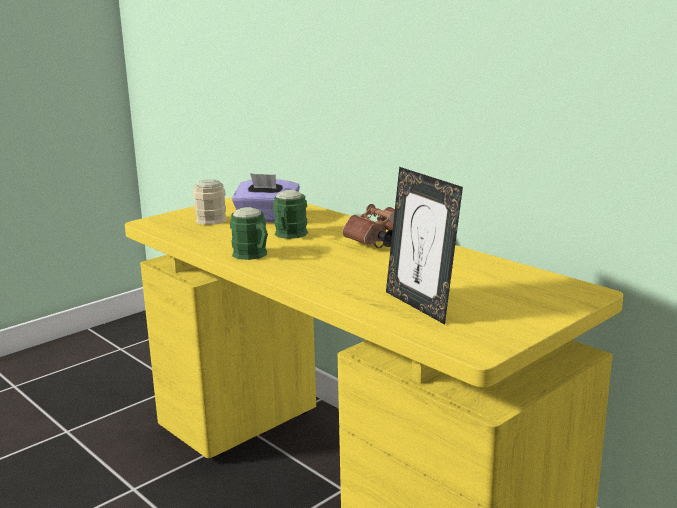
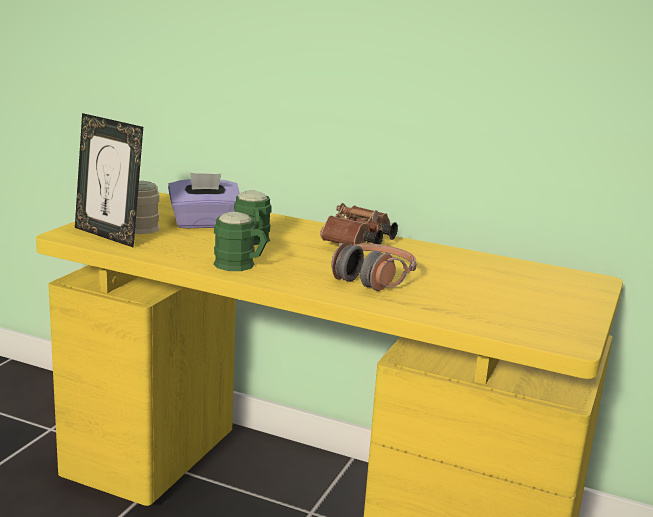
camera: 25 degrees left, 0 degrees up
(356, 274) = (372, 278): none -> headphones
(420, 305) = (470, 305): picture frame -> picture frame (108, 235)

